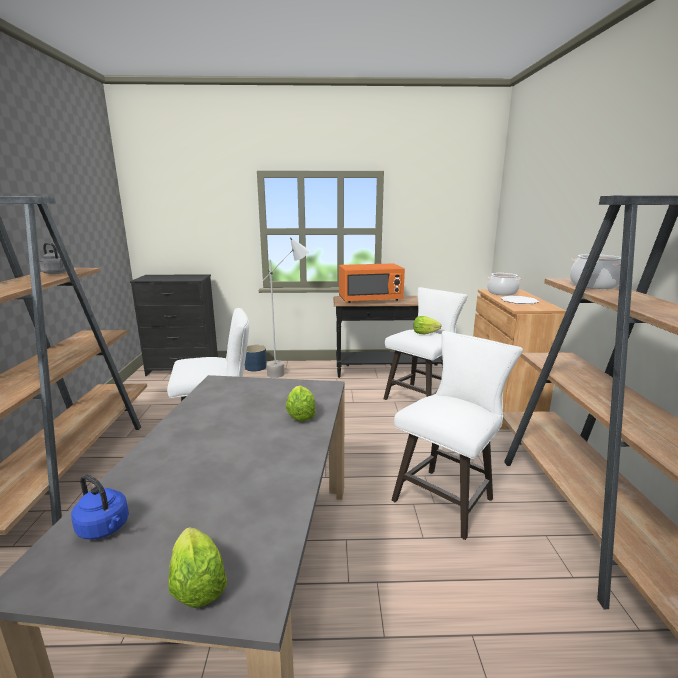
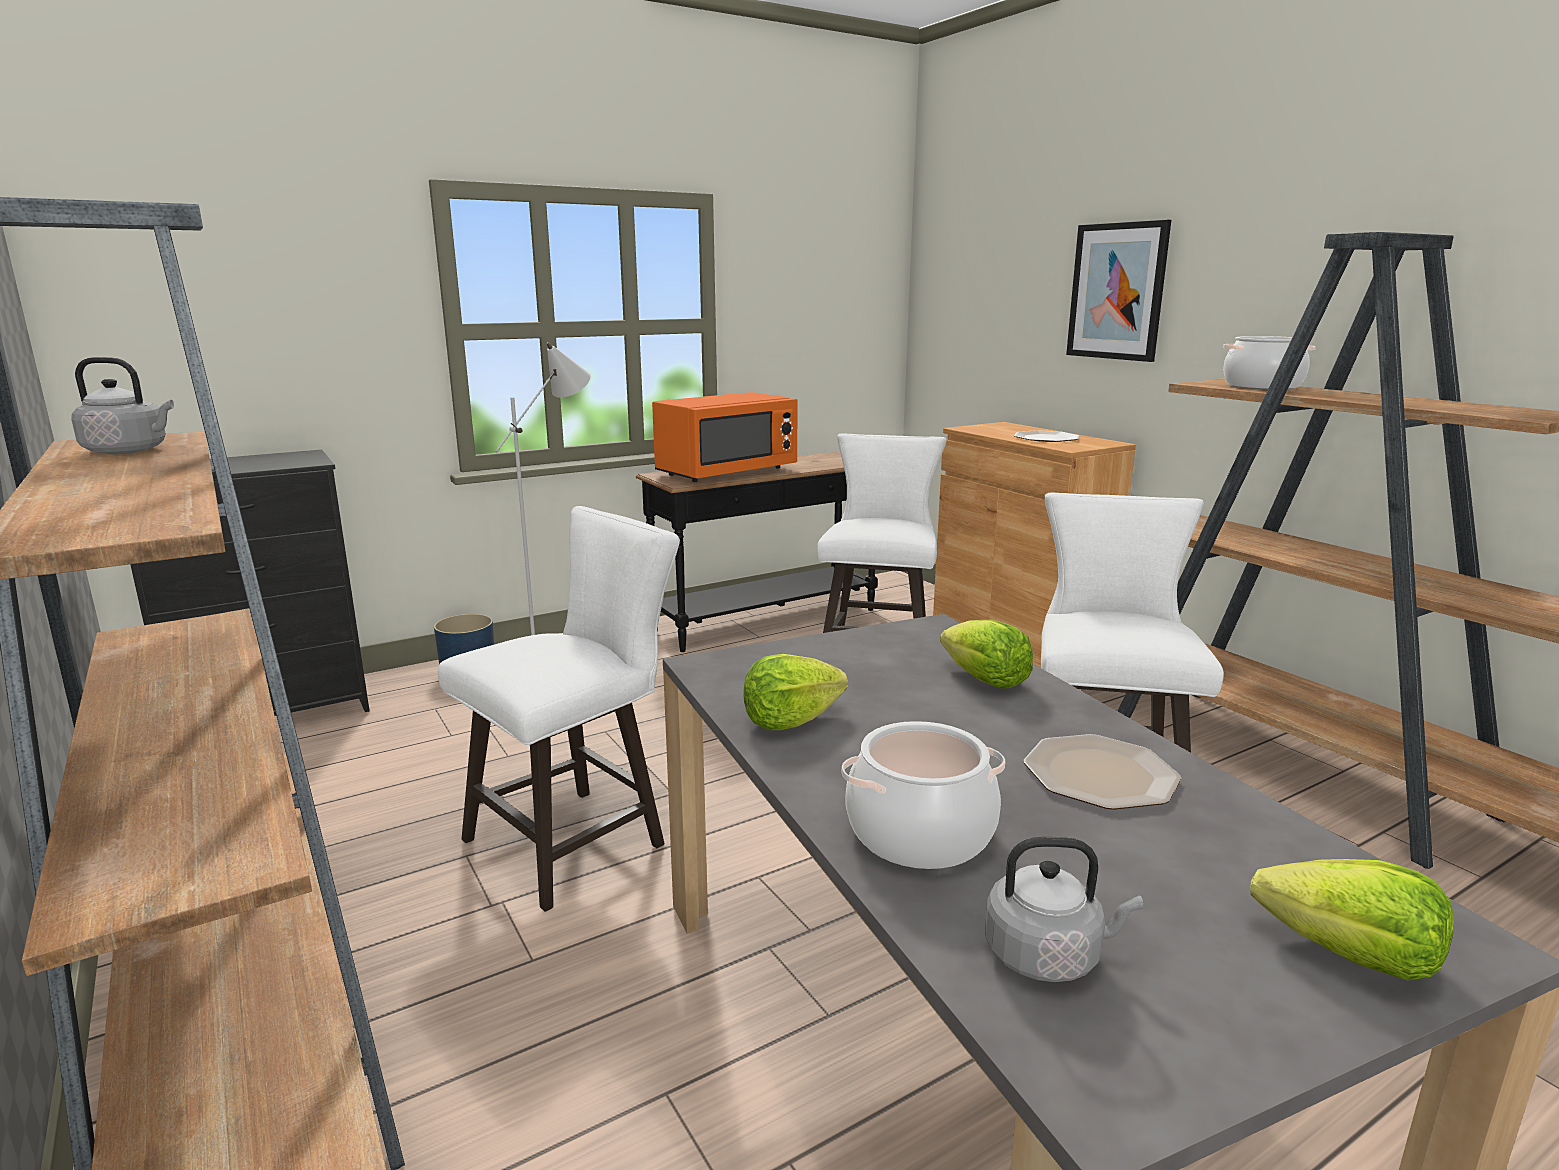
camera: 30 degrees left, 0 degrees up
(105, 528) = (1048, 956): blue kettle -> grey kettle
(263, 469) = (1099, 773): none -> plate
(424, 333) = (888, 521): lettuce -> lettuce (790, 721)
(502, 293) = (993, 429): cooking pot -> cooking pot (919, 834)
(568, 222) = (1117, 291): none -> picture

